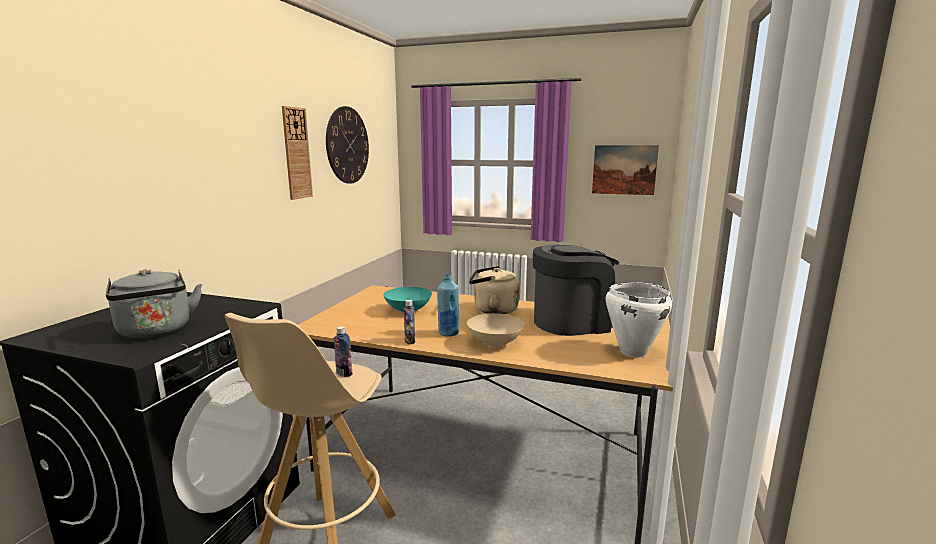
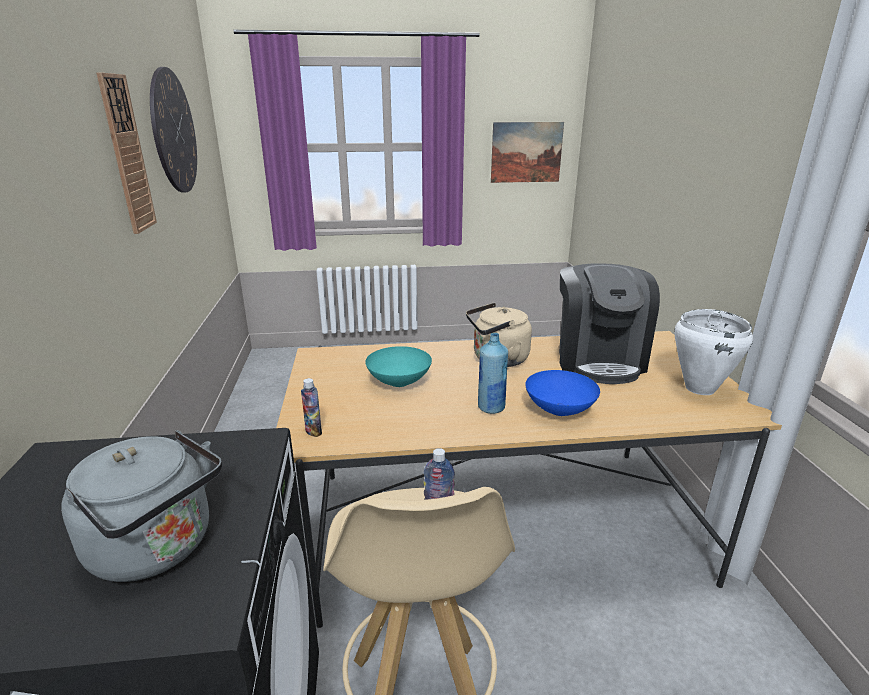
camera: 25 degrees left, 10 degrees up
(410, 341) = (461, 432): bottle -> bottle (313, 431)
(494, 343) = (559, 411): beige bowl -> blue bowl
(572, 322) = (599, 360): coffee machine -> coffee machine turned 135 degrees clockwise

